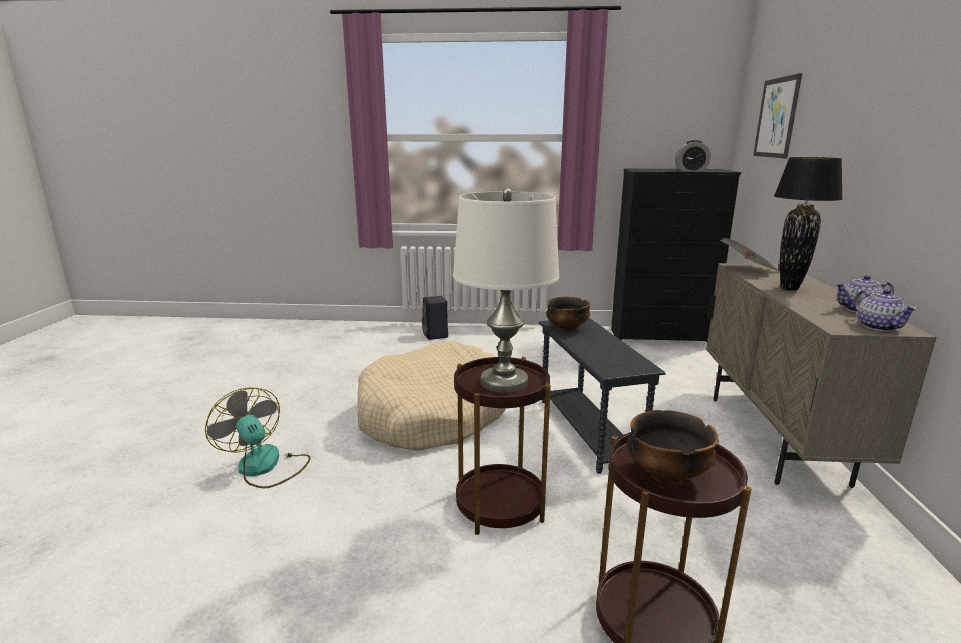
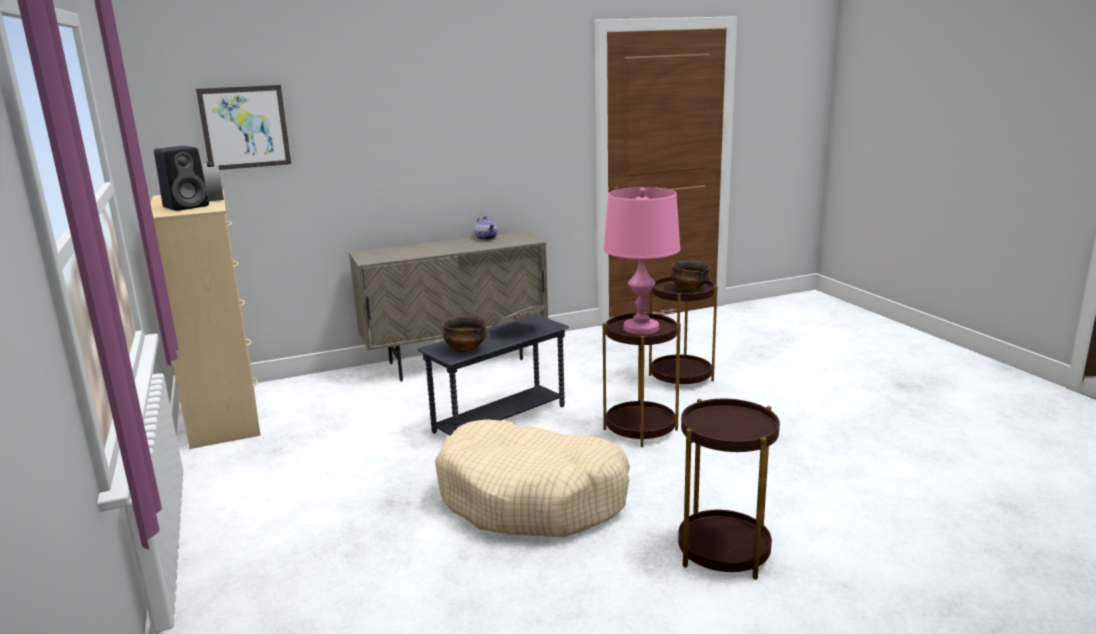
camera: 115 degrees left, 0 degrees up
(265, 467) = (723, 552): fan -> brown side table
(436, 335) = (249, 590): black speaker -> black speaker (187, 206)
(504, 382) = (641, 328): white table lamp -> pink table lamp
(661, 338) = (225, 416): black dresser -> beige dresser
(748, 270) = (385, 257): newspaper -> newspaper (519, 330)
(789, 288) = (443, 248): black table lamp -> none
(878, 327) = (520, 236): teapot -> none

